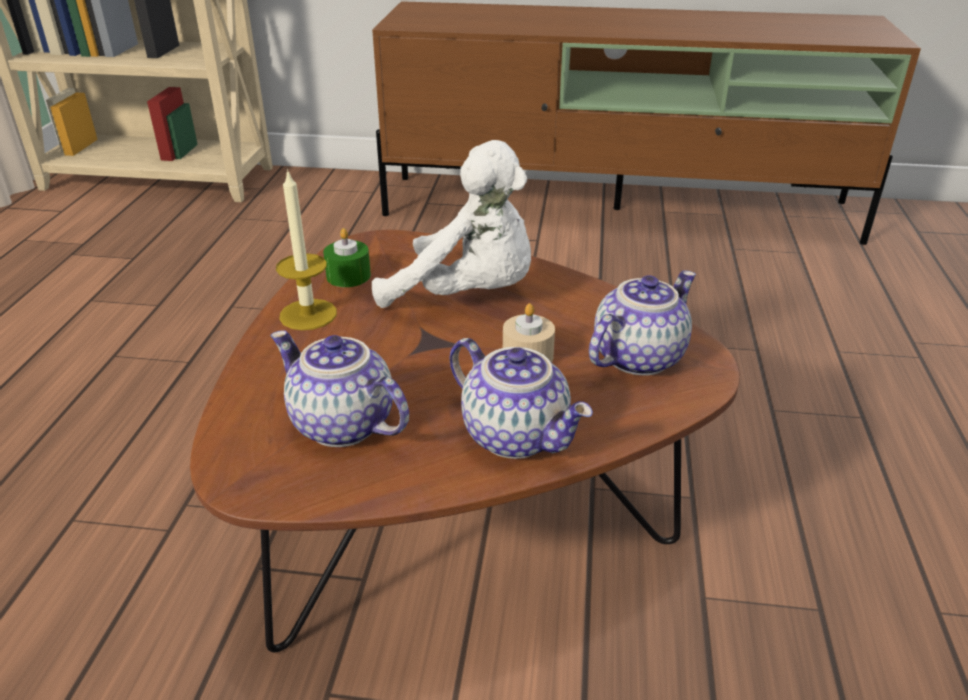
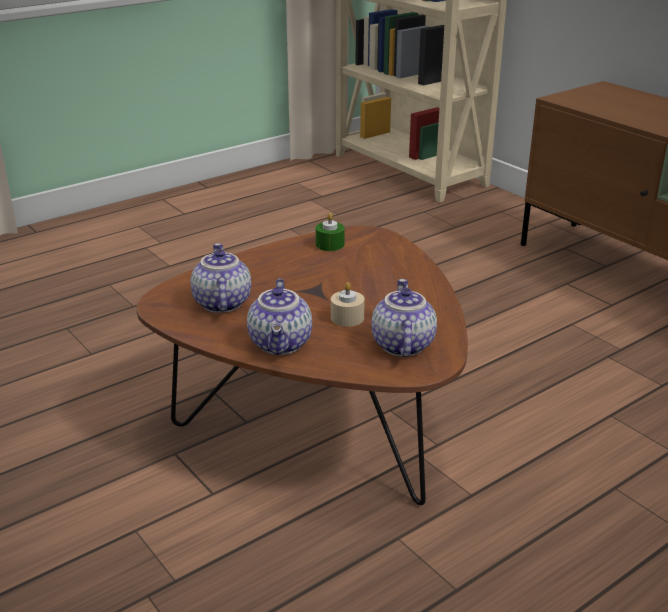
camera: 45 degrees right, 5 degrees down
(308, 314) = (282, 254): candle -> none
(468, 295) = (370, 279): white plush toy -> none
(637, 356) = (401, 345): teapot -> teapot turned 90 degrees counterclockwise

